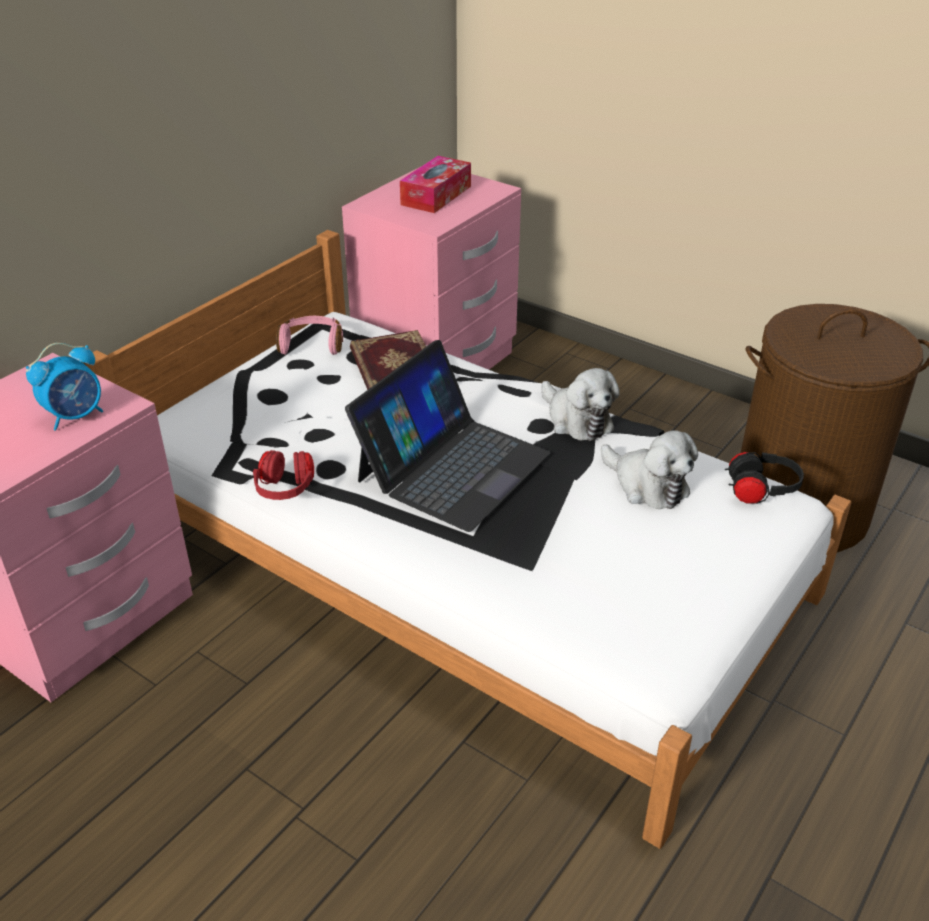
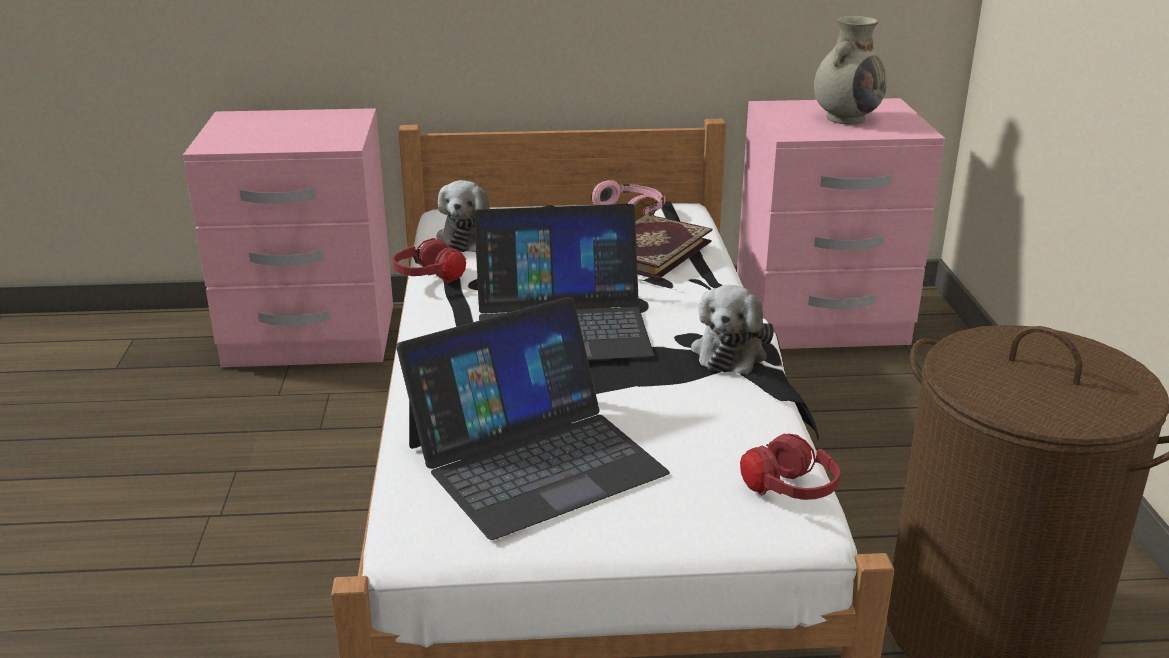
camera: 50 degrees right, 10 degrees down
(76, 416) = (311, 139): alarm clock -> none
(436, 195) = (846, 118): tissue box -> beige vase
(621, 572) = (534, 458): none -> laptop
(647, 485) = (690, 424): plush toy -> plush toy (469, 238)
(760, 492) = (788, 492): black headphones -> red headphones

